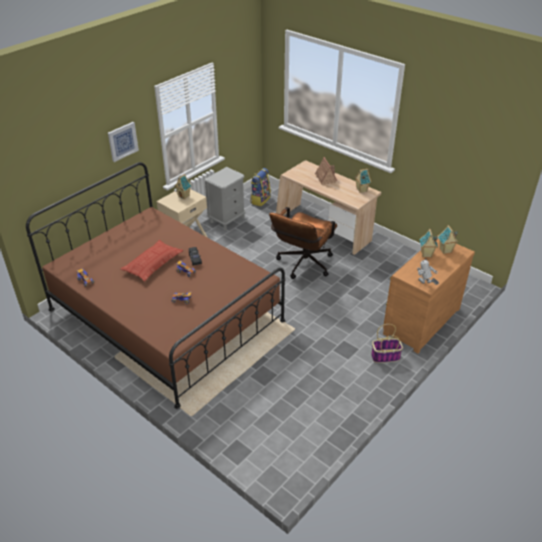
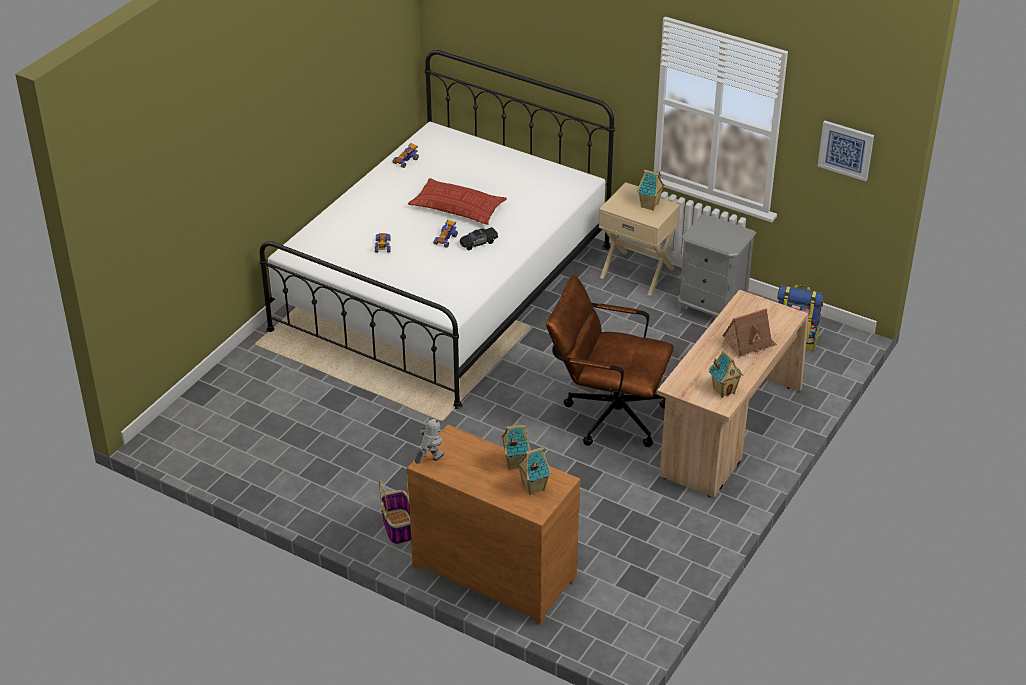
camera: 80 degrees right, 0 degrees up
(122, 141) = (591, 56): picture -> picture (846, 150)
(165, 315) = (443, 287): brown bed -> white bed

